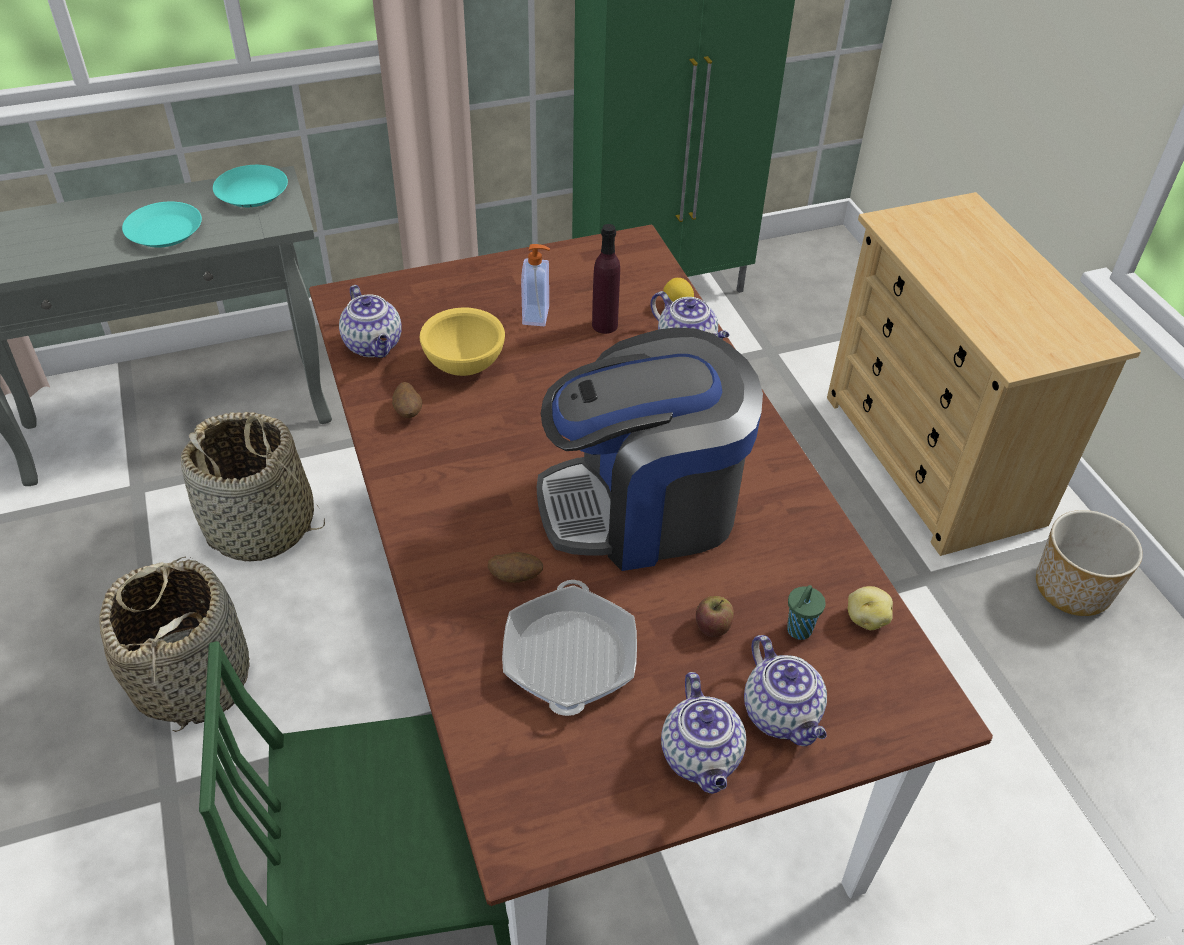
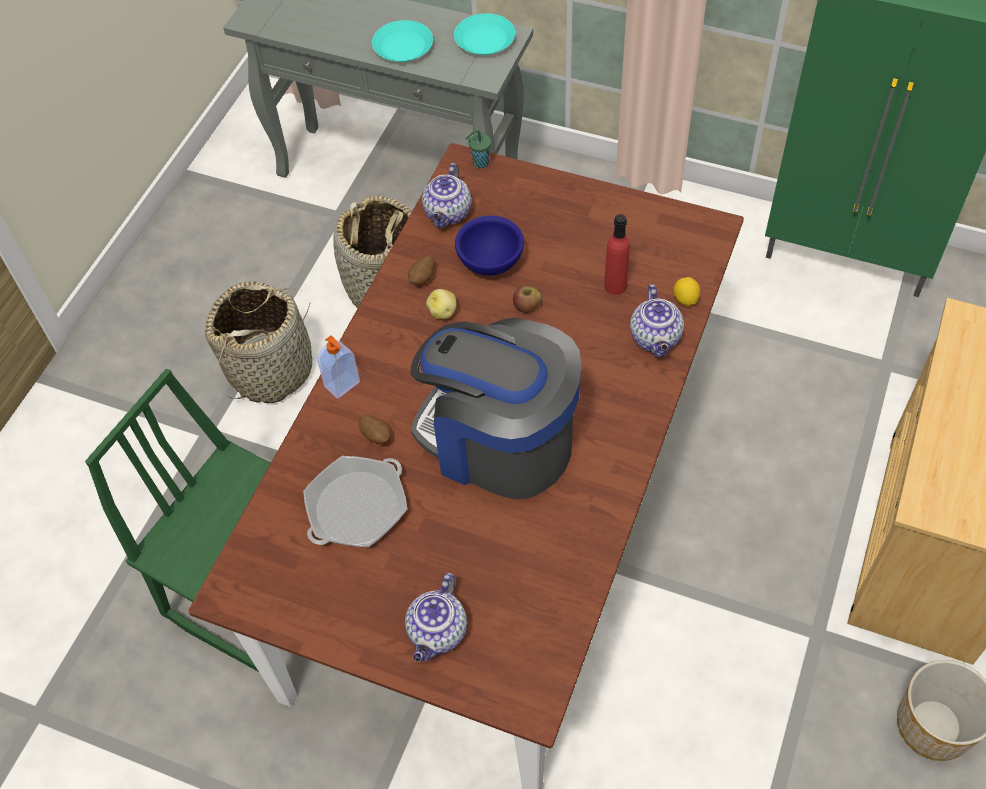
camera: 45 degrees right, 10 degrees up
(463, 364) = (490, 262): yellow bowl -> blue bowl
(537, 316) = (575, 251): soap dispenser -> soap dispenser (343, 385)
(604, 325) = (615, 286): purple bottle -> red bottle
(702, 758) = (366, 622): teapot -> none
(713, 626) = (457, 549): apple -> apple (527, 306)
(798, 631) = (505, 590): green cup -> green cup (479, 163)
(866, 618) = (557, 614): potato -> potato (443, 312)

